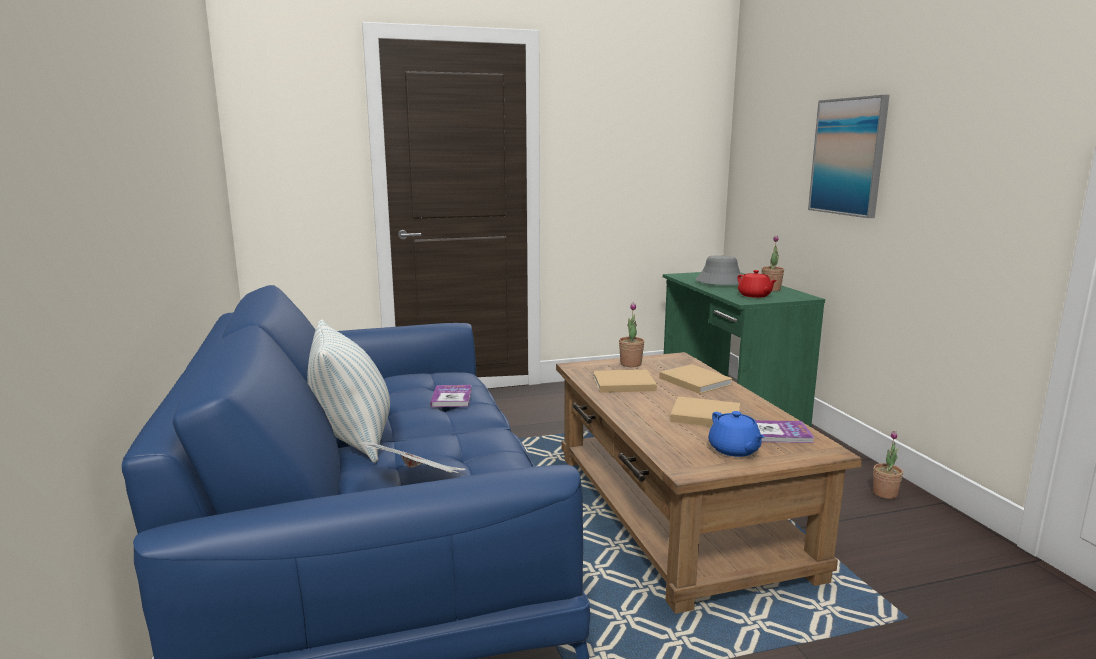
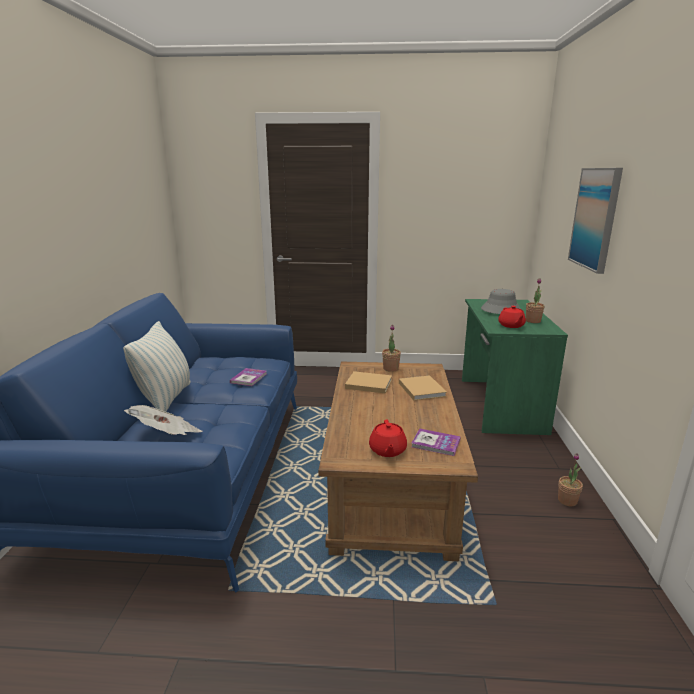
camera: 20 degrees right, 5 degrees up
(703, 415) = (396, 418): beige book -> none
(734, 450) = (387, 450): blue teapot -> red teapot

